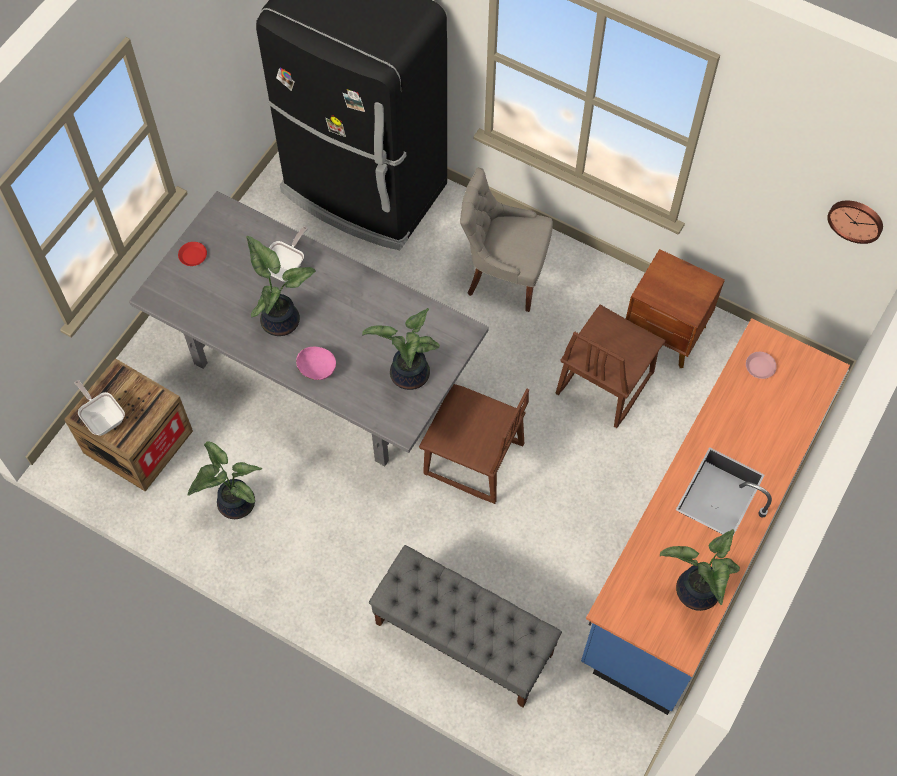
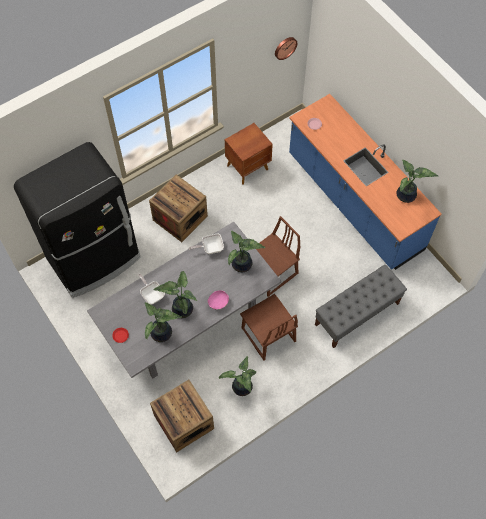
camera: 65 degrees left, 0 degrees up
(103, 417) = (182, 420): frying pan -> frying pan (210, 248)
(221, 311) = (162, 334): none -> potted plant
(504, 275) = (180, 218): grey chair -> crate
(603, 383) = (259, 203): brown chair -> brown chair (268, 335)

